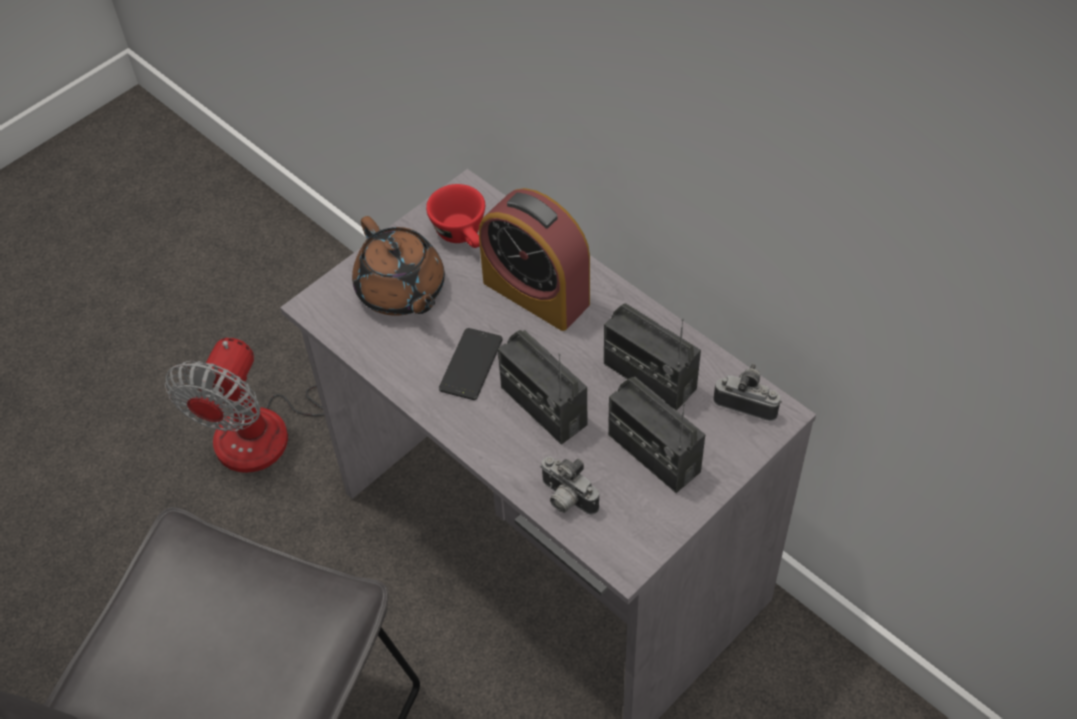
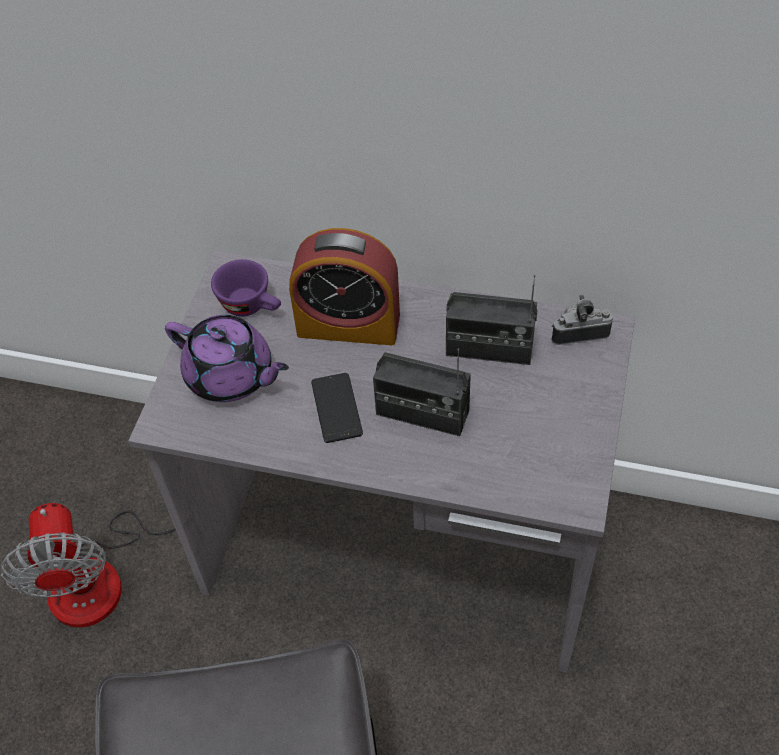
camera: 30 degrees left, 0 degrees up
(401, 291) = (231, 376): brown teapot -> purple teapot
(463, 235) = (252, 306): red cup -> purple cup
(565, 499) = (496, 478): camera -> none
(653, 453) = (537, 407): radio -> none

